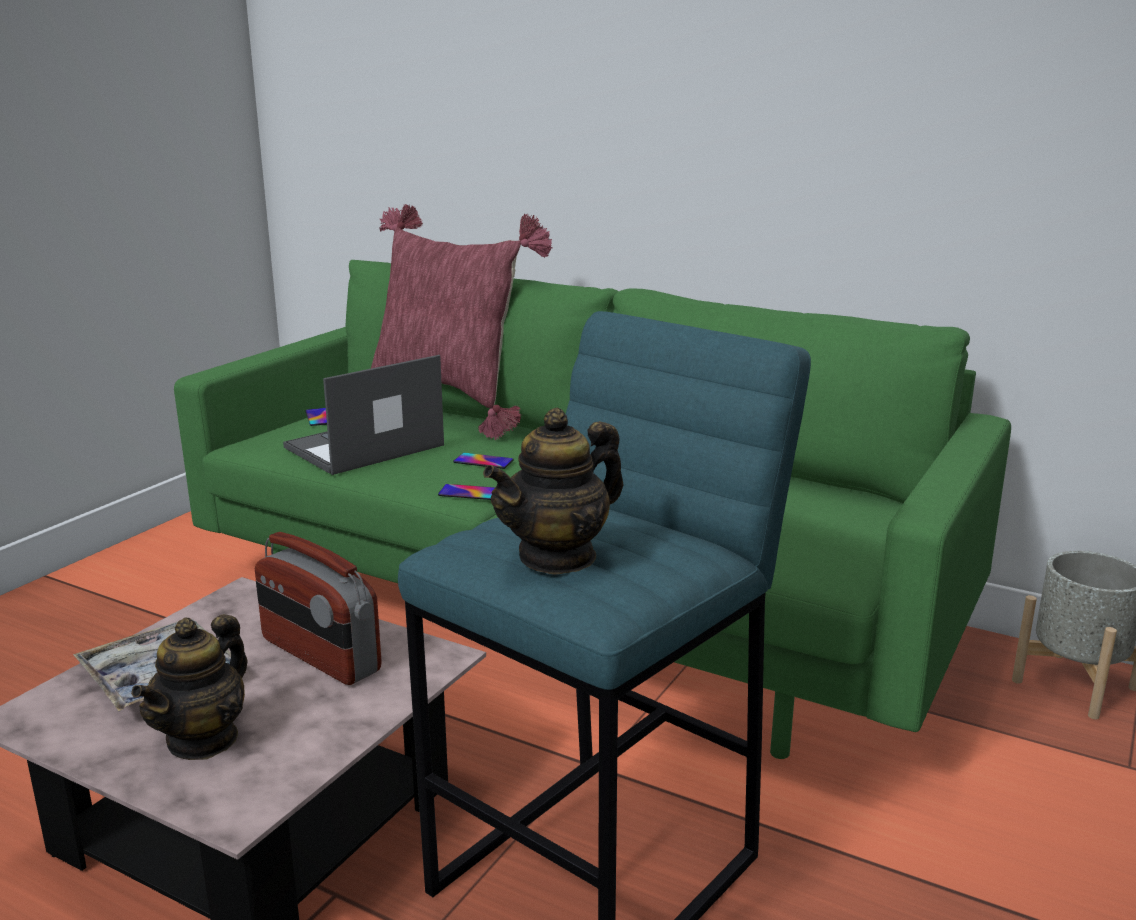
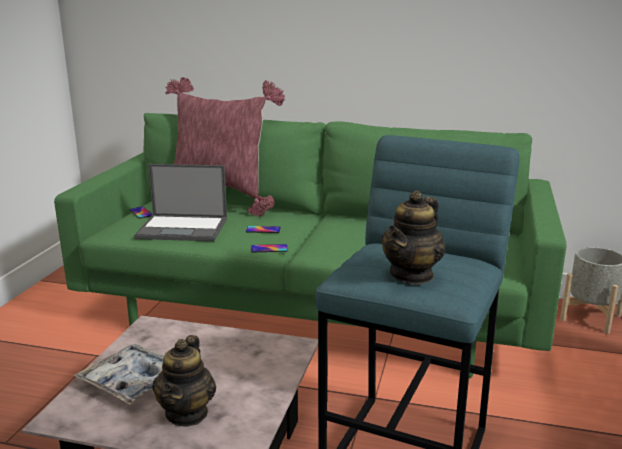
camera: 15 degrees left, 0 degrees up
(319, 655) = (224, 355): radio -> none
(363, 447) = (184, 228): laptop -> laptop turned 120 degrees counterclockwise

